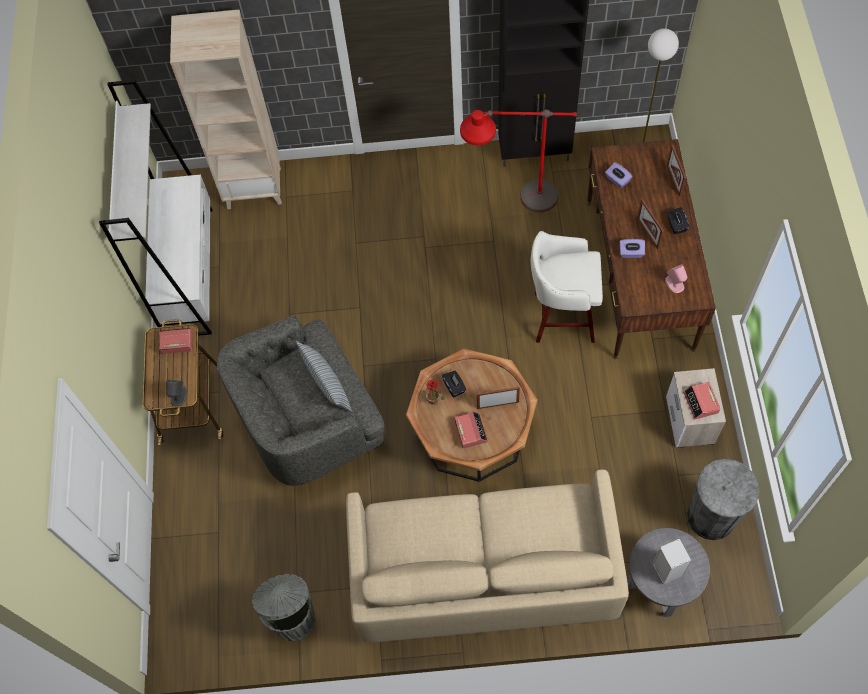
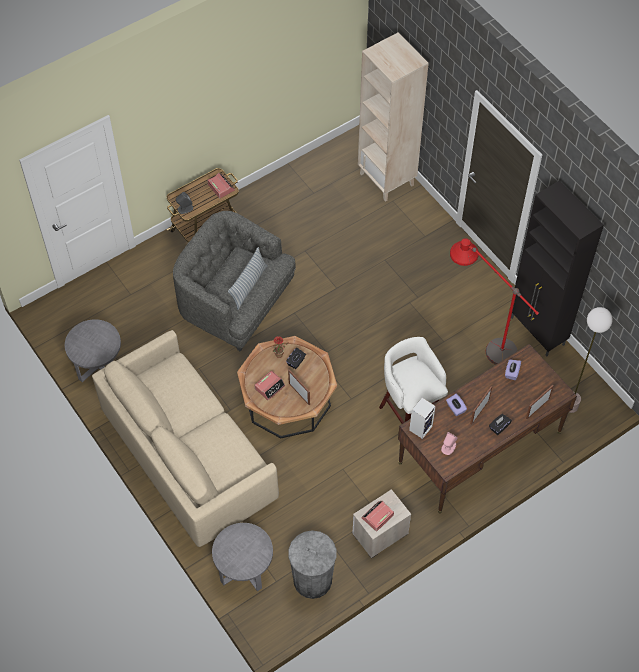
camera: 55 degrees right, 5 degrees down
(189, 271) = (299, 178): white bookcase -> none
(293, 618) = (98, 364): grey trash can -> grey side table
(666, 568) = (239, 549): speaker -> speaker (421, 427)

